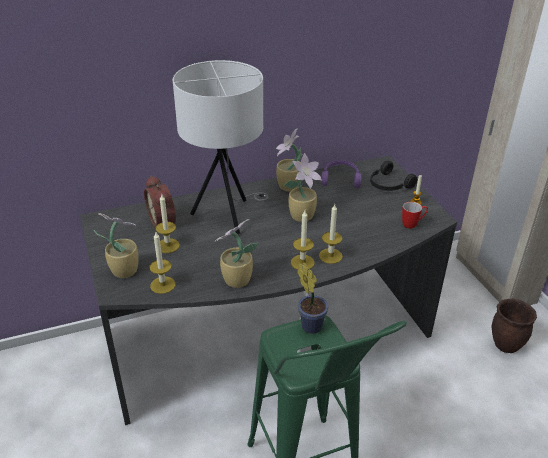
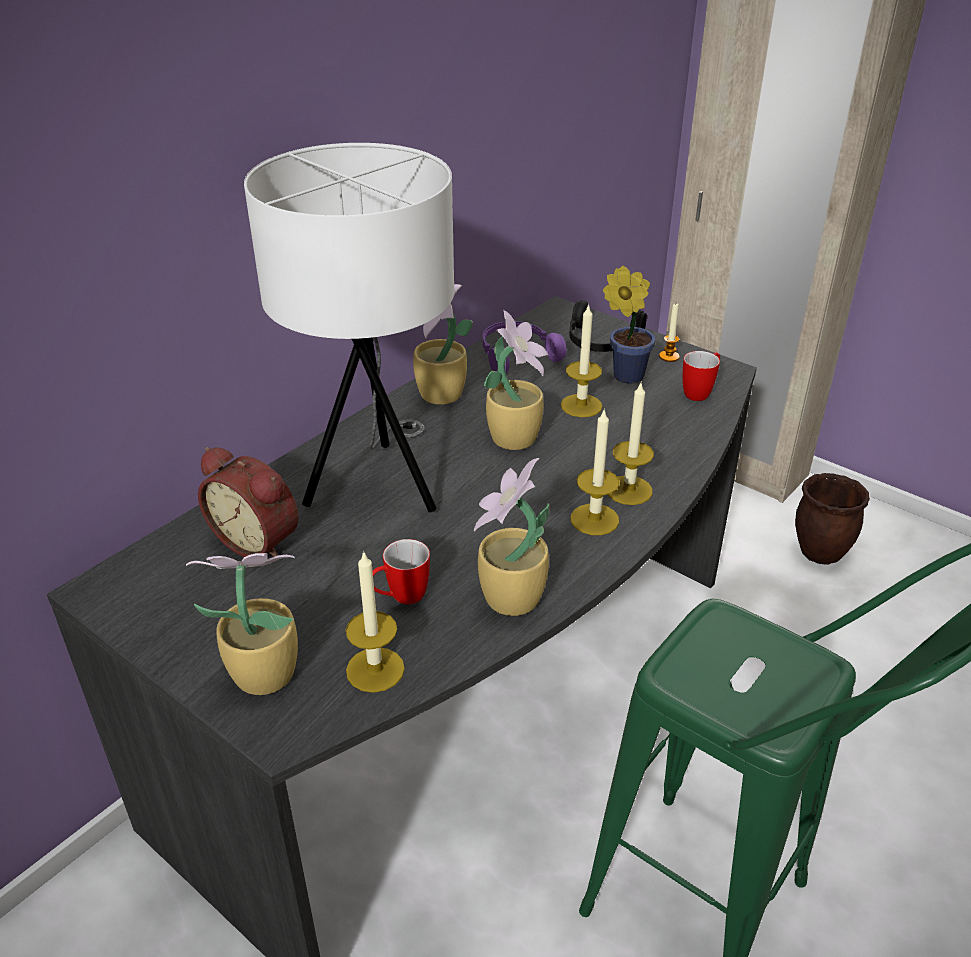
camera: 30 degrees left, 0 degrees up
(168, 245) = (311, 585): candle -> candle (581, 405)
(195, 263) = (400, 598): none -> mug
(310, 325) = (707, 627): potted plant -> potted plant (624, 375)

